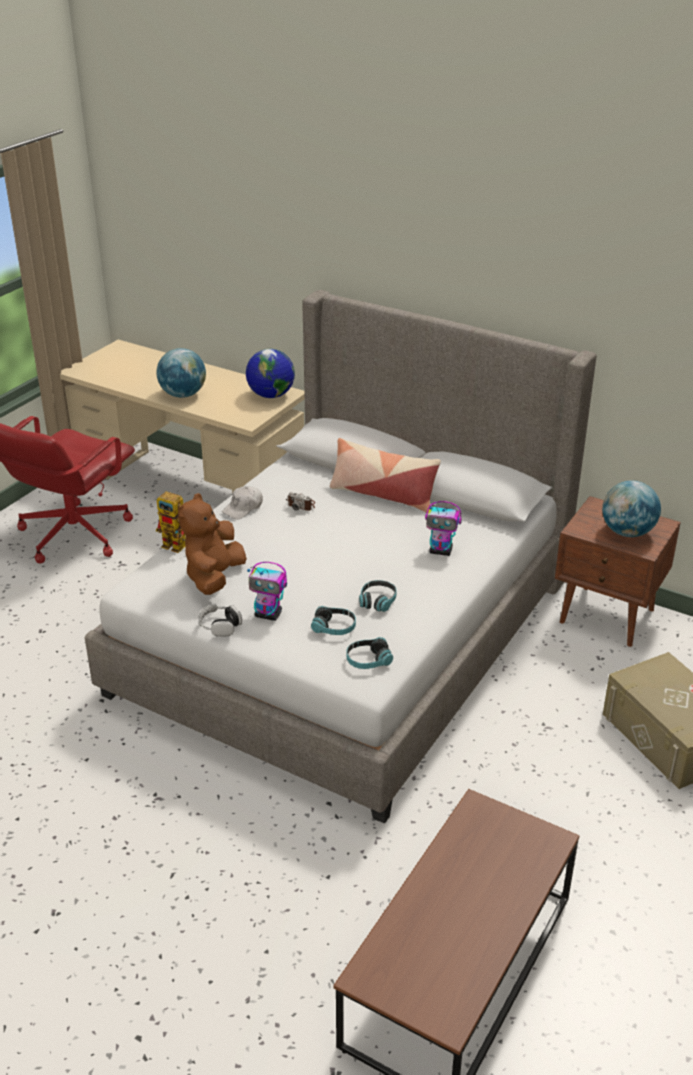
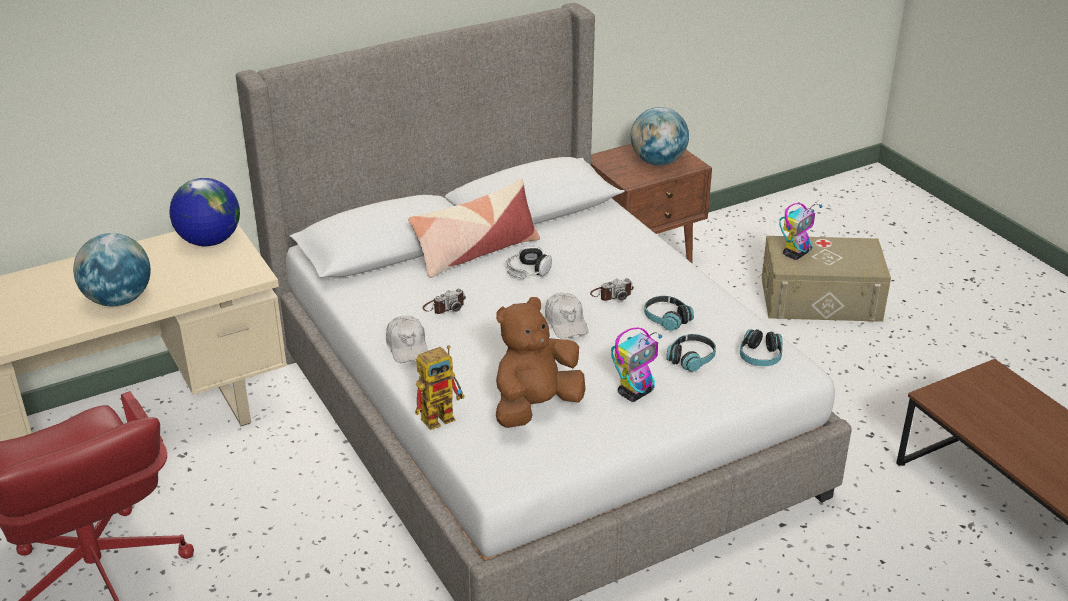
camera: 60 degrees left, 0 degrees up
(214, 577) = (535, 407): brown plush toy -> brown plush toy turned 90 degrees clockwise
(219, 626) = (630, 431): headphones -> headphones (528, 271)
(328, 558) = (566, 322): none -> white cap
(386, 566) = (611, 294): none -> camera
(441, 551) = (613, 255): toy robot -> toy robot (796, 254)

